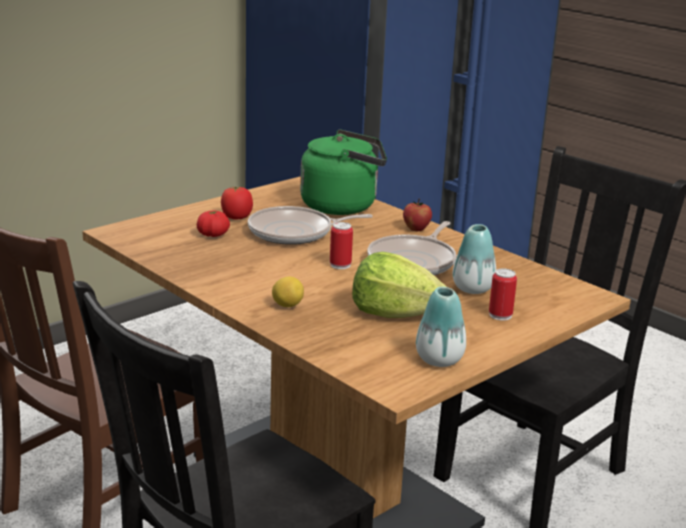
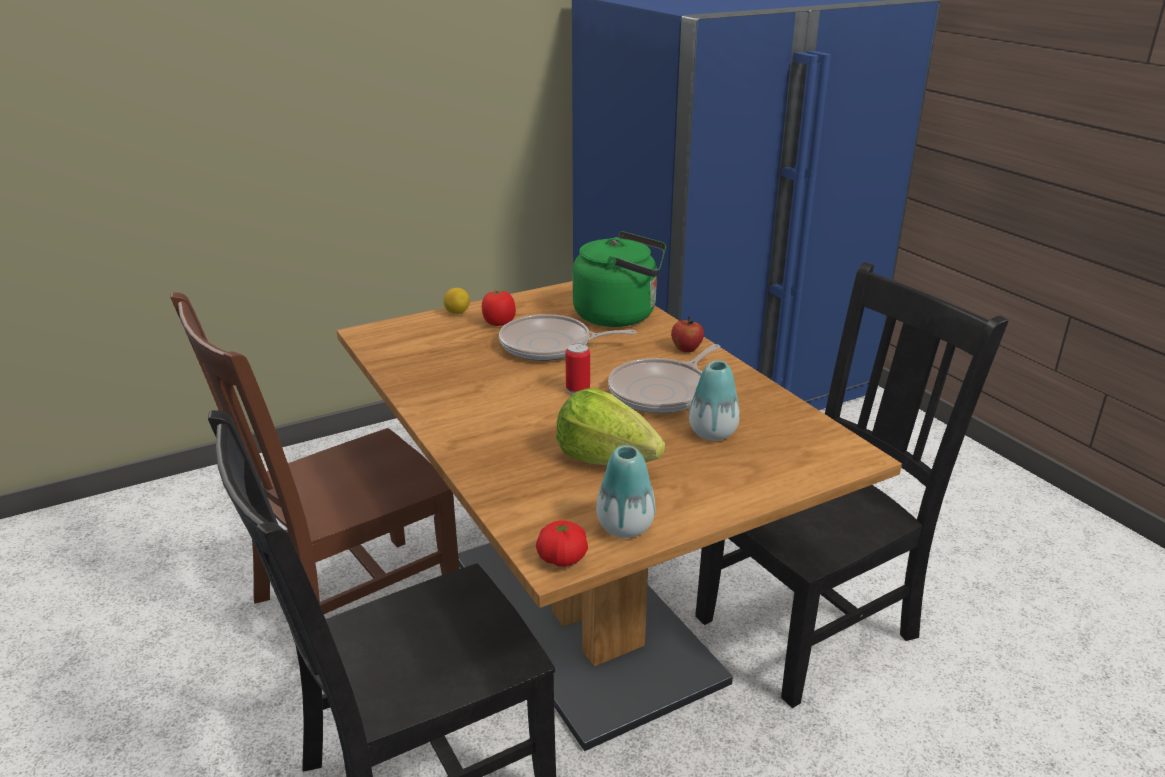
camera: 15 degrees right, 5 degrees up
(213, 235) = (463, 343): tomato -> tomato (562, 558)
(287, 305) = (492, 438): lemon -> lemon (457, 313)
(500, 315) = (728, 472): can -> none

